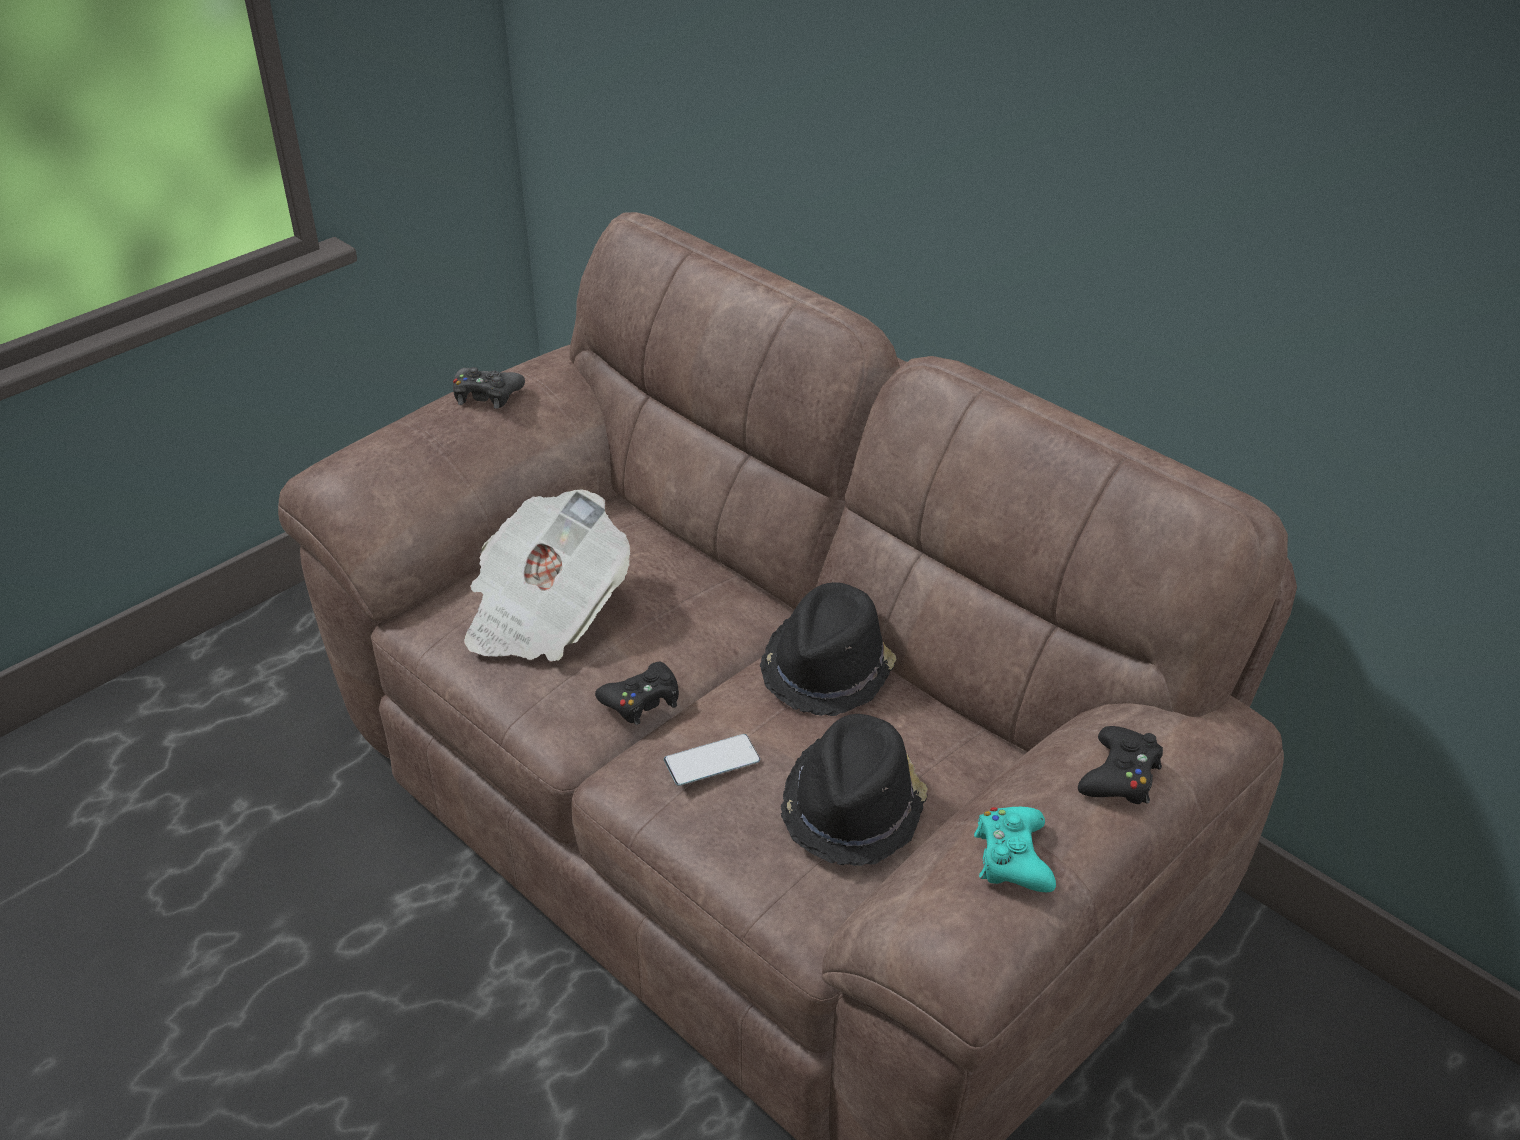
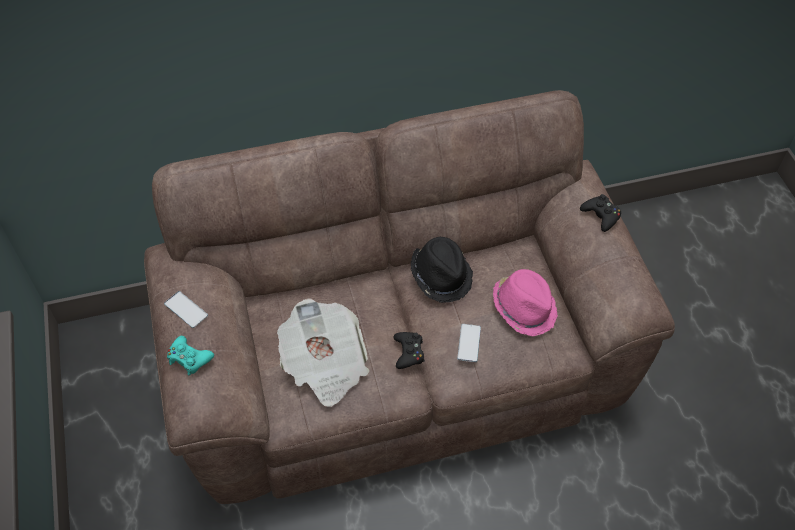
camera: 60 degrees left, 15 degrees up
(486, 395) = (186, 309): black game controller -> phone
(854, 808) = (524, 308): black hat -> pink hat
(1012, 858) = (622, 268): turquoise game controller -> turquoise game controller (189, 358)

